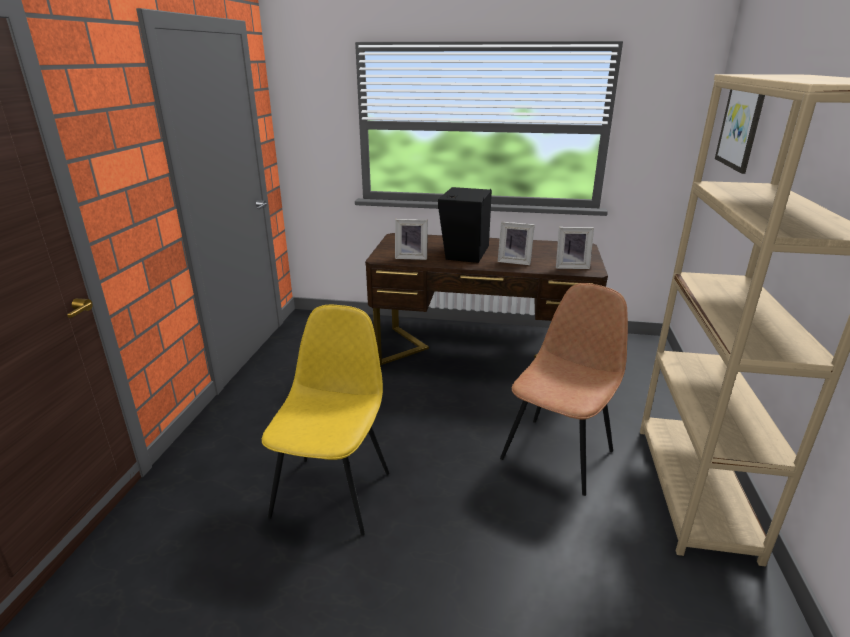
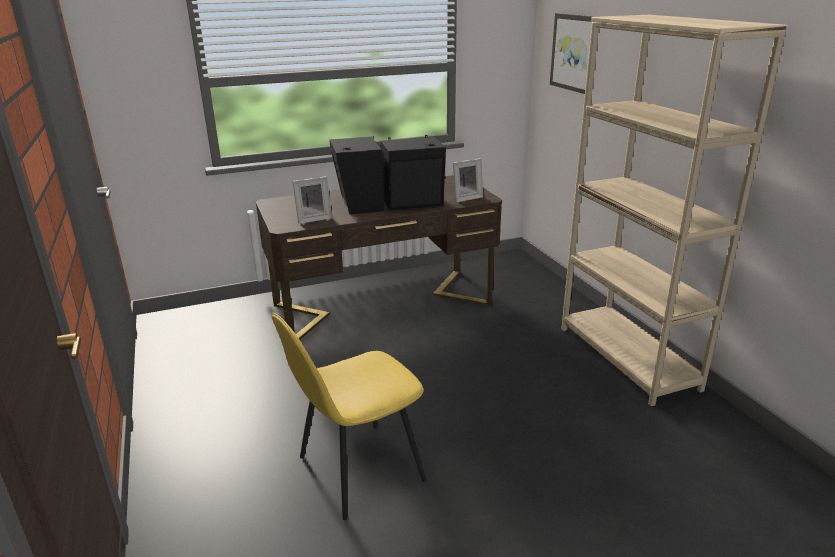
camera: 30 degrees left, 0 degrees up
(333, 492) = (357, 470): yellow chair -> yellow chair turned 105 degrees counterclockwise
(514, 261) = (414, 203): picture frame -> black speaker
(558, 453) = (518, 366): brown chair -> none

